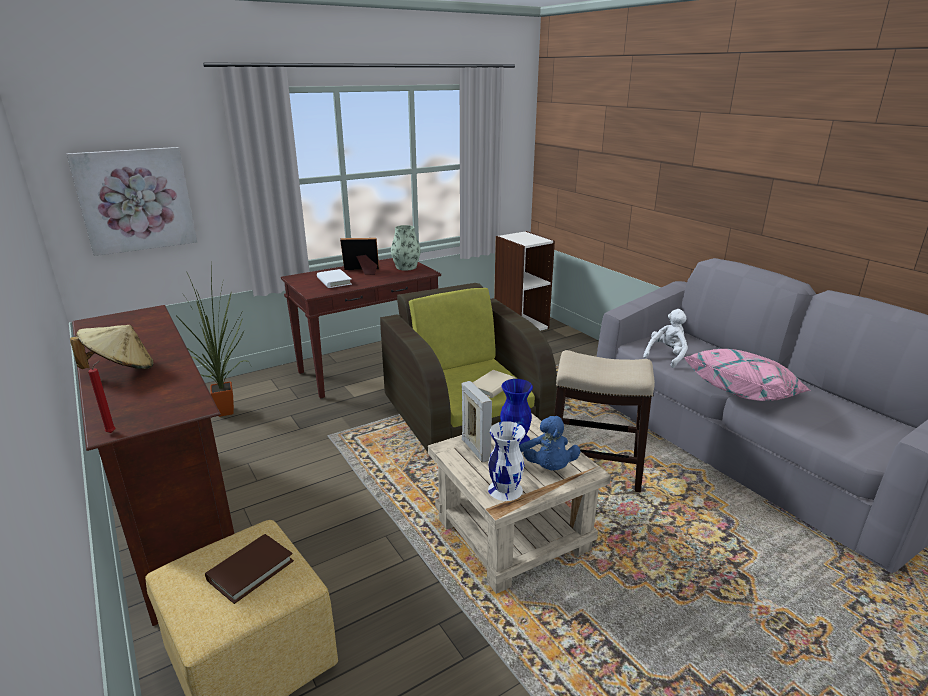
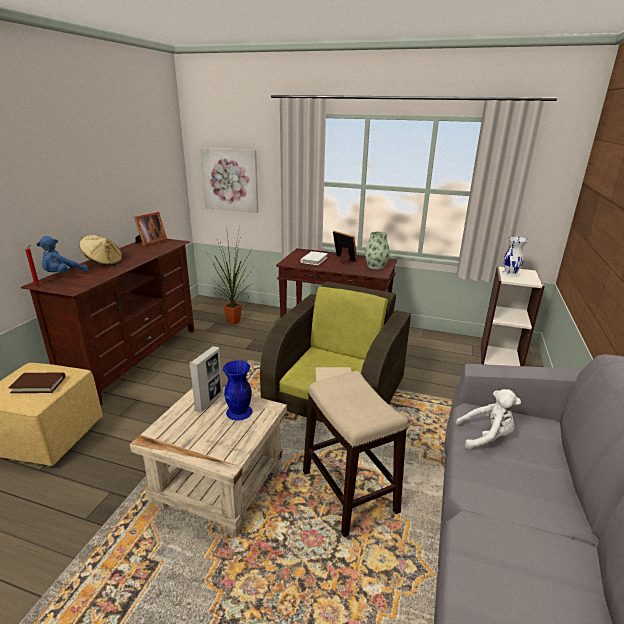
camera: 50 degrees right, 0 degrees up
(104, 325) = (150, 242): none -> picture frame
(505, 489) = (170, 433): white vase -> white vase (510, 273)
(547, 467) = (214, 441): blue plush toy -> blue plush toy (63, 275)
(744, 394) = (485, 520): pink pillow -> none

